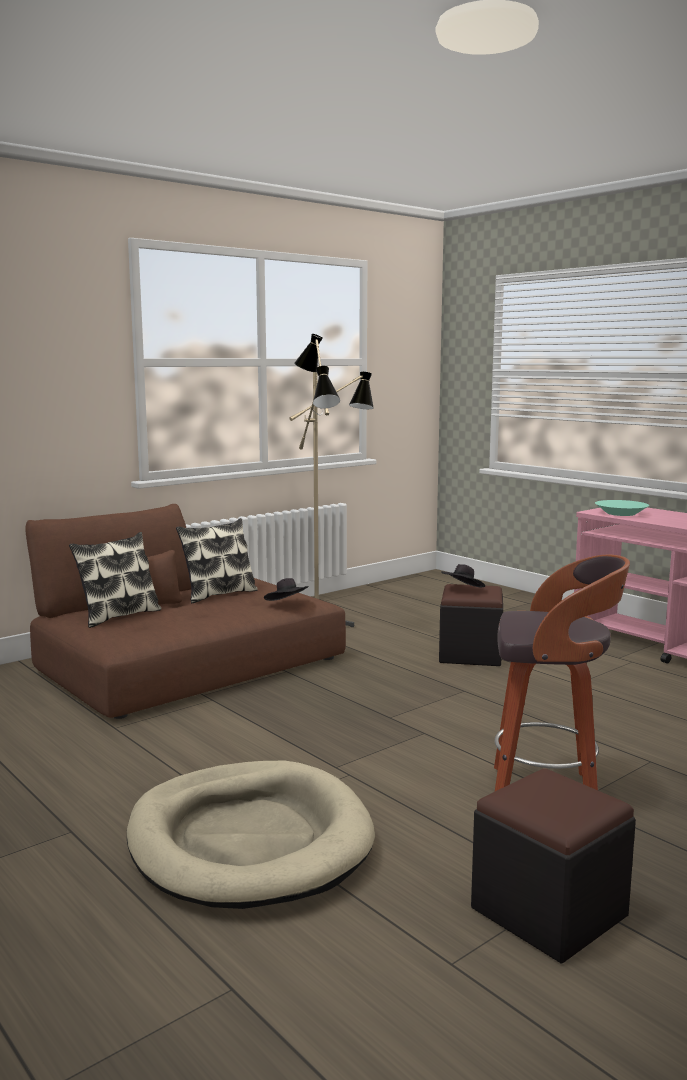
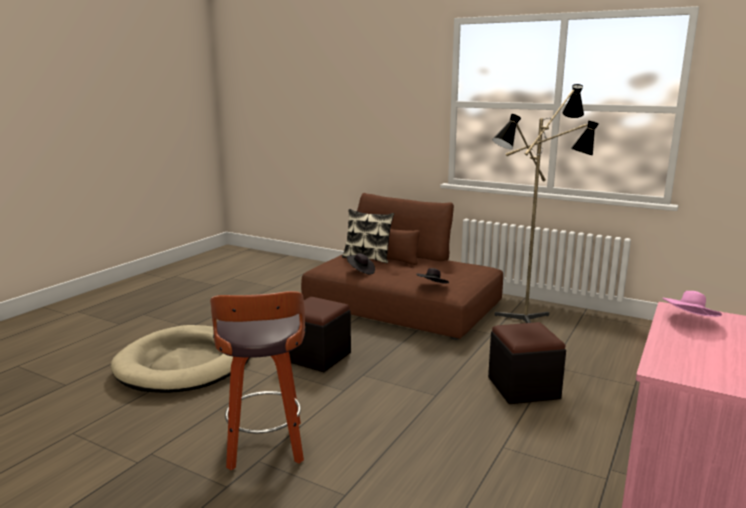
camera: 70 degrees right, 5 degrees up
(218, 594) = (435, 268): pillow -> none
(463, 590) = (522, 328): black hat -> black hat (360, 271)
(548, 912) = (115, 458): black ottoman -> black ottoman (317, 357)
(621, 513) = (689, 320): turquoise bowl -> pink hat

